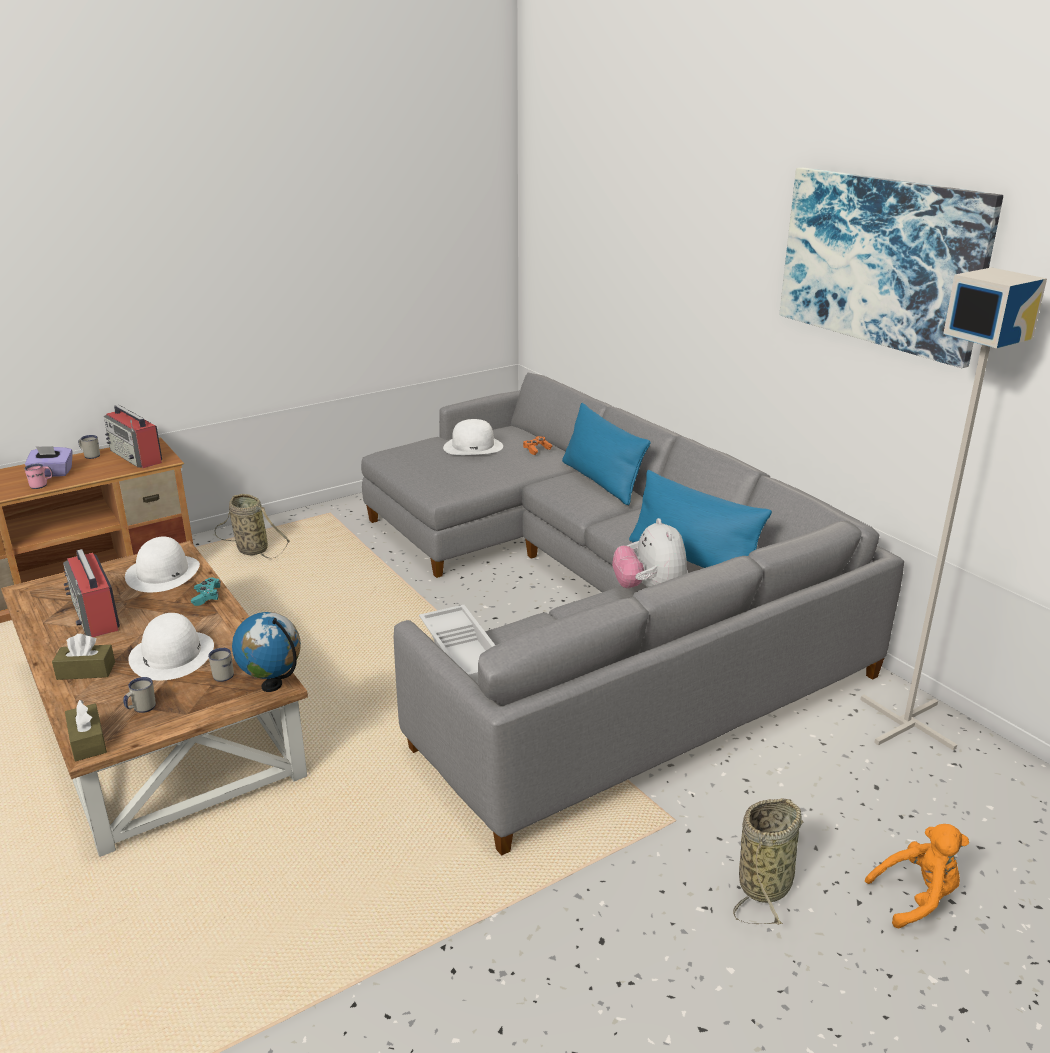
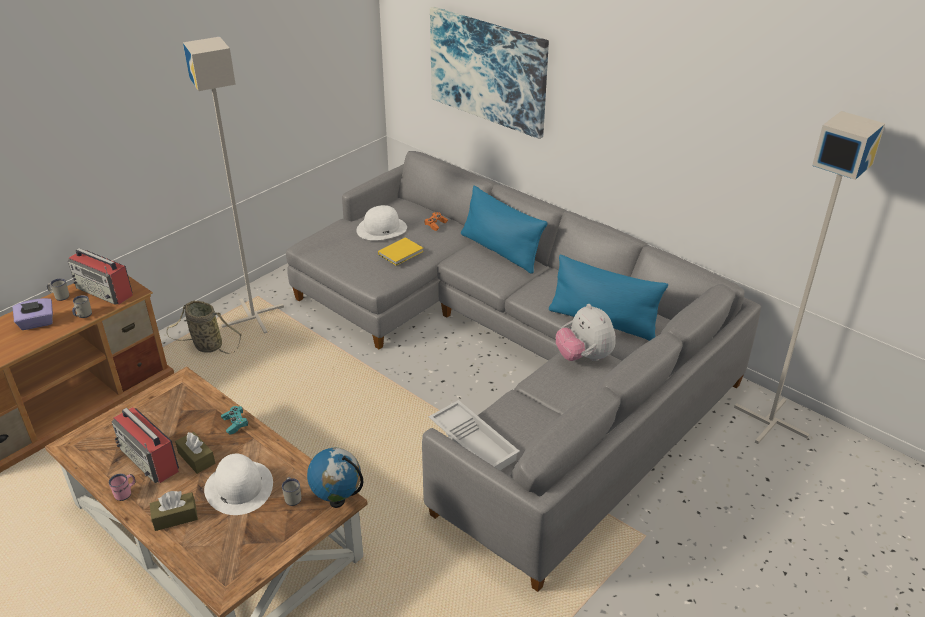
camera: 15 degrees left, 10 degrees up
(42, 485) = (36, 339): pink mug -> pink mug (126, 493)
(87, 741) = (218, 584): brown tissue box -> brown tissue box (196, 458)
(141, 709) = (243, 544): white mug -> white mug (83, 315)
(163, 573) = (183, 405): white hat -> none
(315, 531) = (254, 317): none -> grey floor lamp
(483, 470) = (402, 253): none -> yellow book
(766, 883) = (722, 572): basket -> none
(881, 261) = (741, 88): picture -> picture (488, 70)
(917, 898) = (819, 561): orange plush toy -> none

